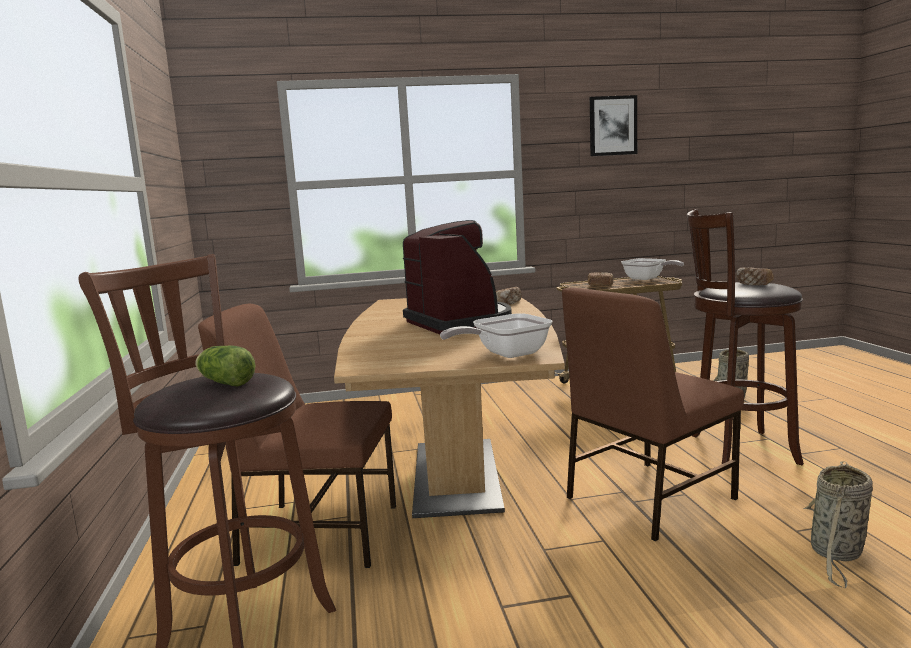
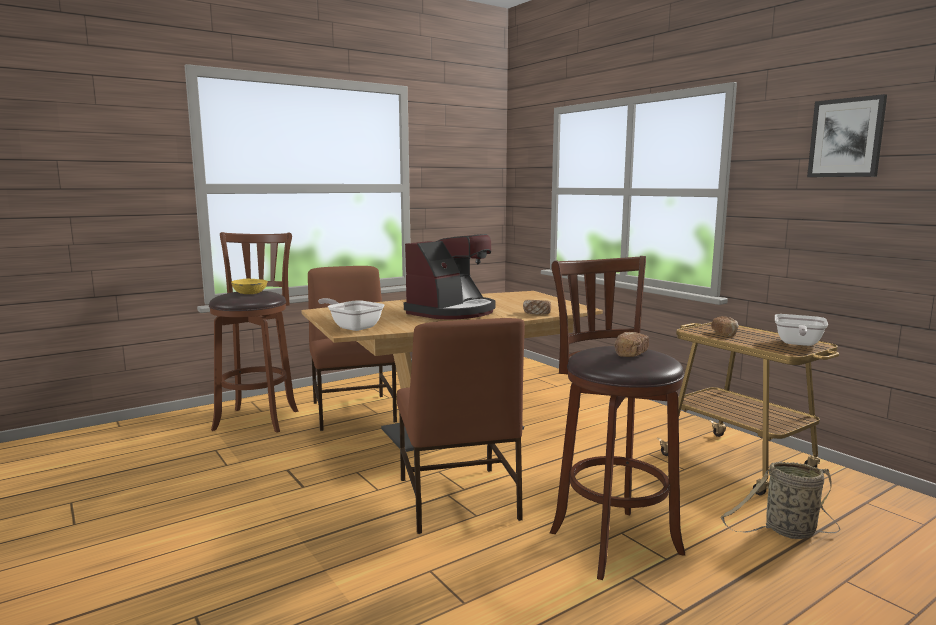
camera: 65 degrees right, 0 degrees up
(224, 382) = (249, 293): lettuce -> yellow bowl
(647, 498) = (457, 500): brown chair -> brown chair turned 135 degrees counterclockwise
(836, 554) = (392, 590): basket -> none

